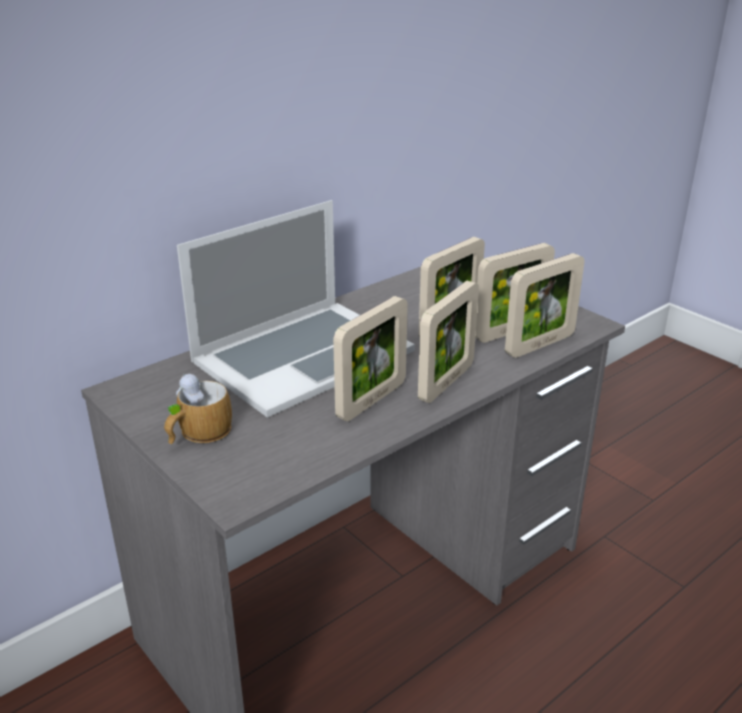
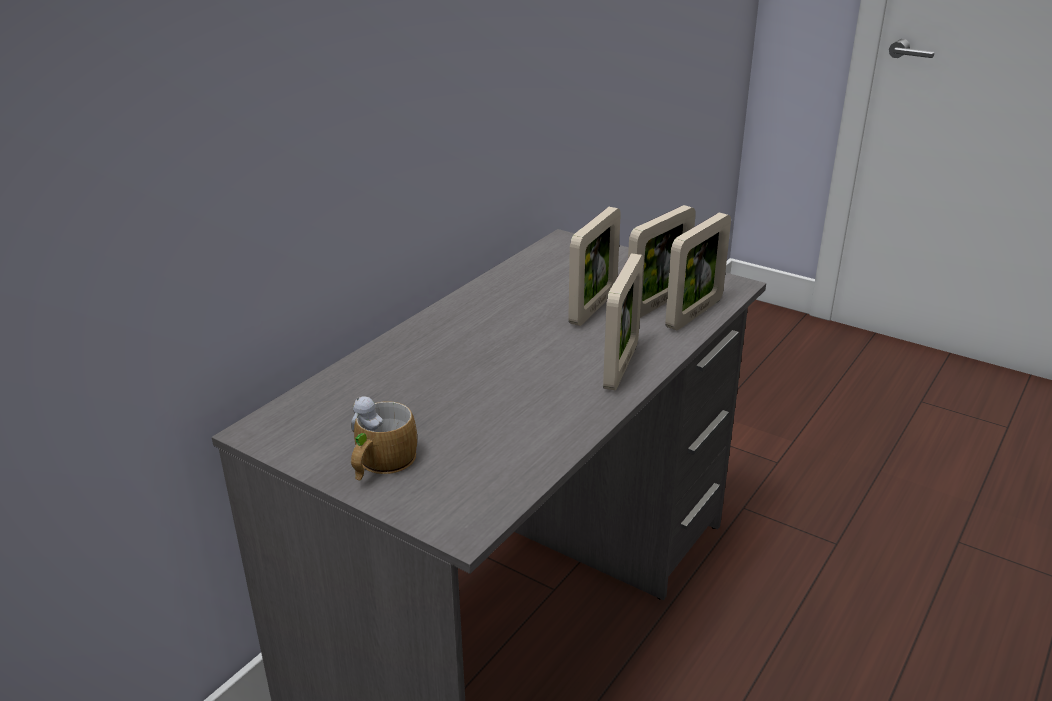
camera: 15 degrees left, 0 degrees up
(302, 355) = (451, 359): laptop -> none
(371, 400) = (553, 397): picture frame -> none

